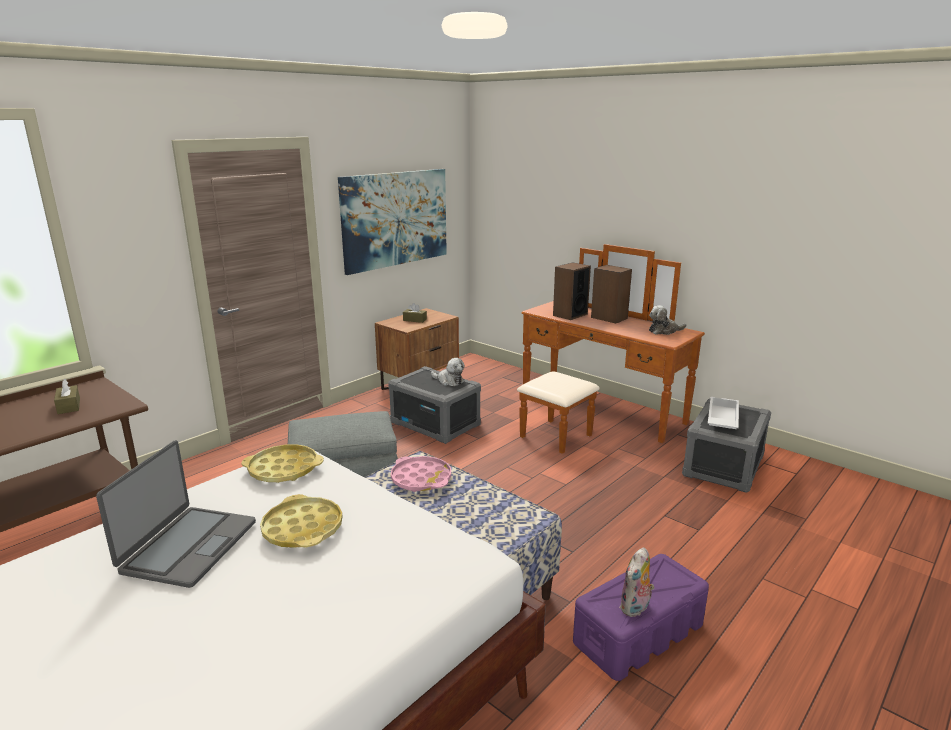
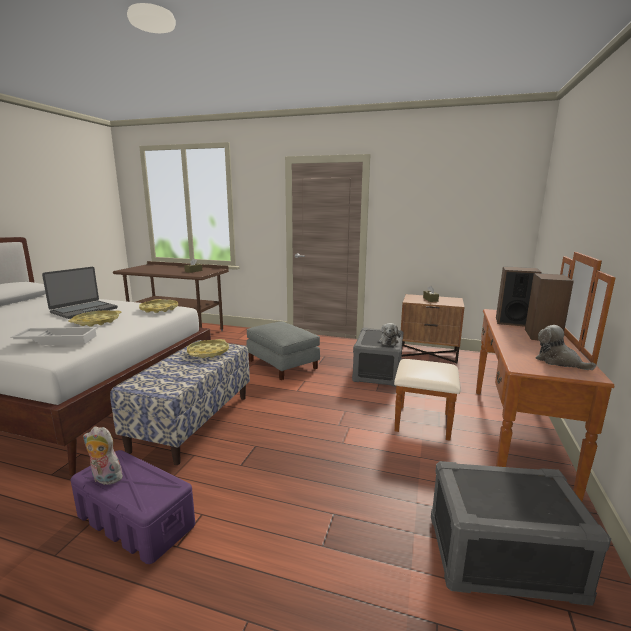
camera: 65 degrees right, 5 degrees down
(188, 546) = (84, 310): laptop -> laptop turned 45 degrees counterclockwise
(395, 219) = (441, 219): picture -> none
(421, 479) = (208, 352): pink tray -> yellow tray
(721, 419) = (501, 485): white tray -> white tray (58, 340)

